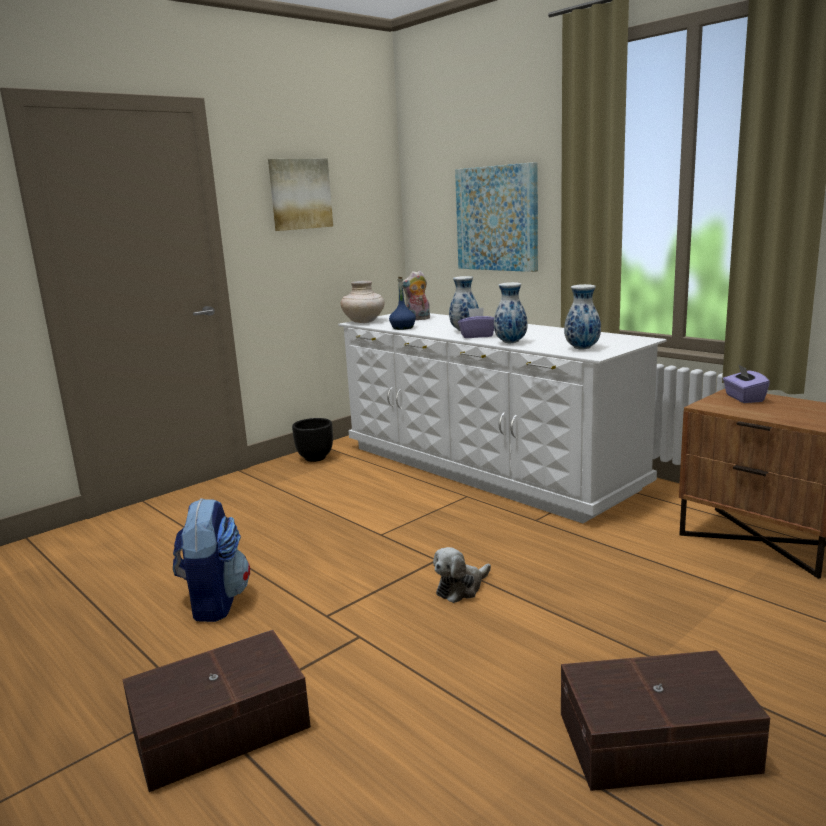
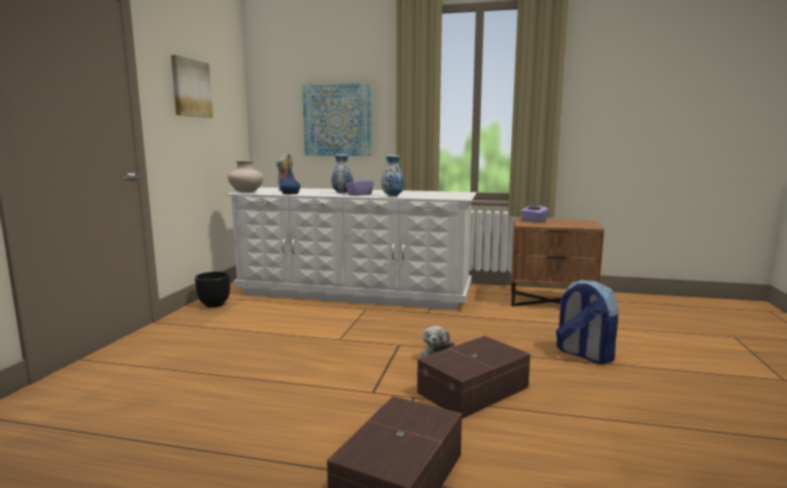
camera: 35 degrees left, 5 degrees down
(214, 602) = (269, 408): backpack -> backpack (583, 354)
(582, 348) = (445, 196): vase -> none
(659, 744) = (638, 396): brown storage box -> brown storage box (475, 390)

